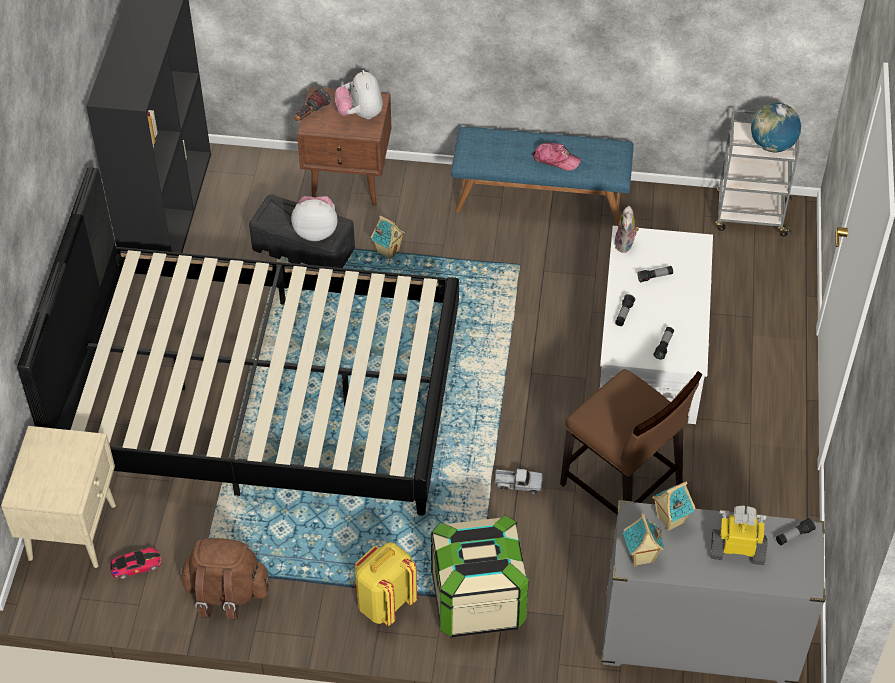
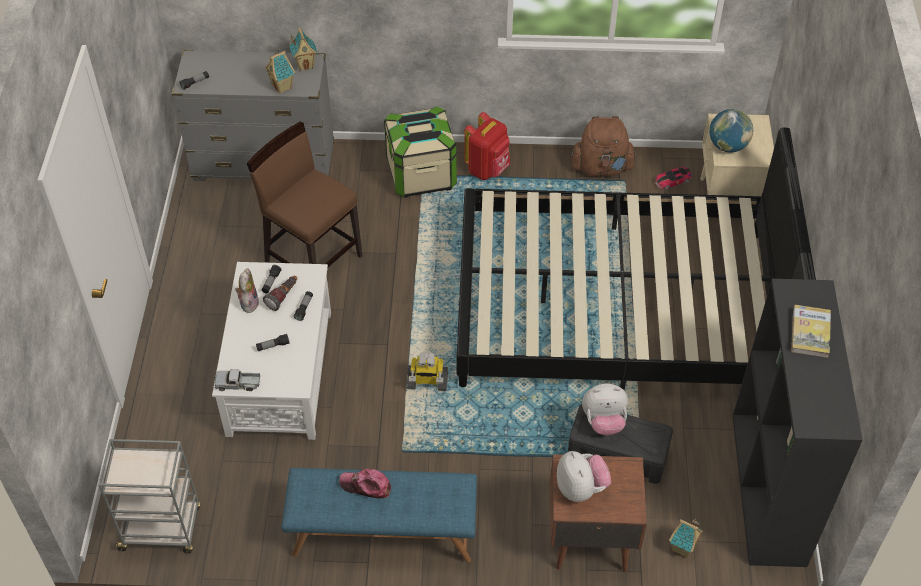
camera: 175 degrees right, 0 degrees up
(133, 62) = (810, 333): none -> book
(310, 114) = (634, 484): flashlight -> flashlight (283, 297)
(384, 603) = (488, 169): yellow backpack -> red backpack
(388, 251) = (533, 457): toy house -> toy house (683, 548)
(518, 484) = (395, 253): toy truck -> toy truck (238, 384)
(625, 245) = (298, 377): plush toy -> plush toy (248, 303)
(738, 549) = (236, 73): toy robot -> toy robot (427, 382)
(772, 145) = (134, 464): globe -> globe (727, 146)

